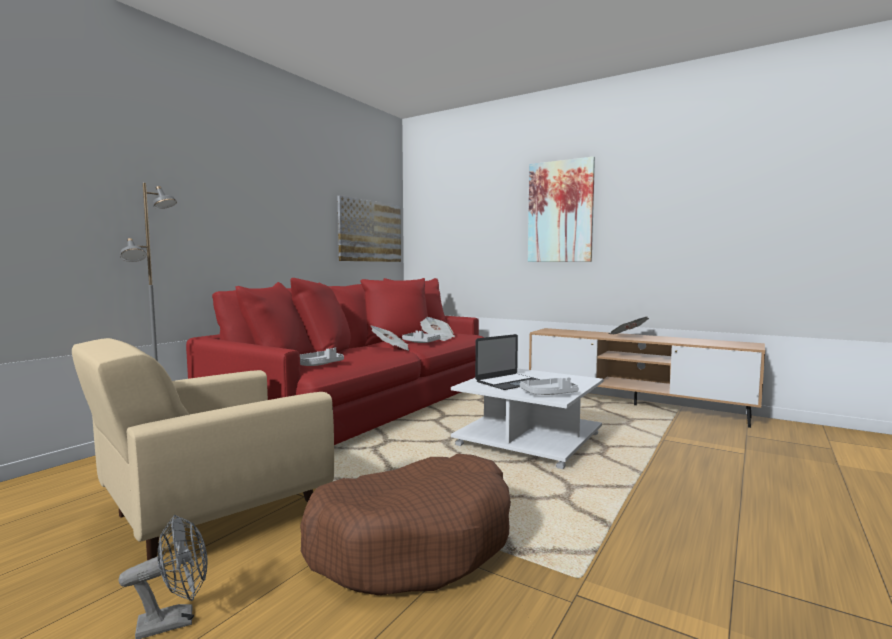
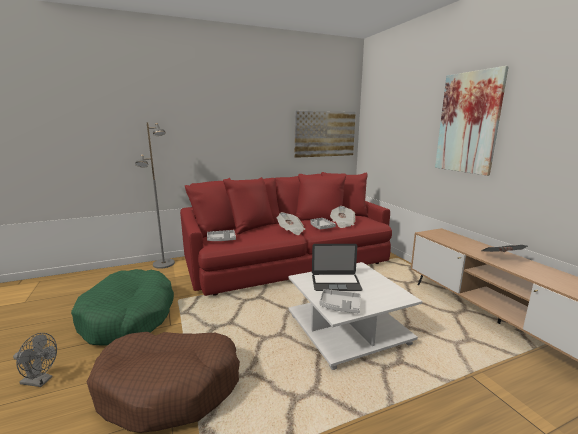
camera: 35 degrees right, 10 degrees up
(211, 509) = (129, 317): beige armchair -> green dog bed

